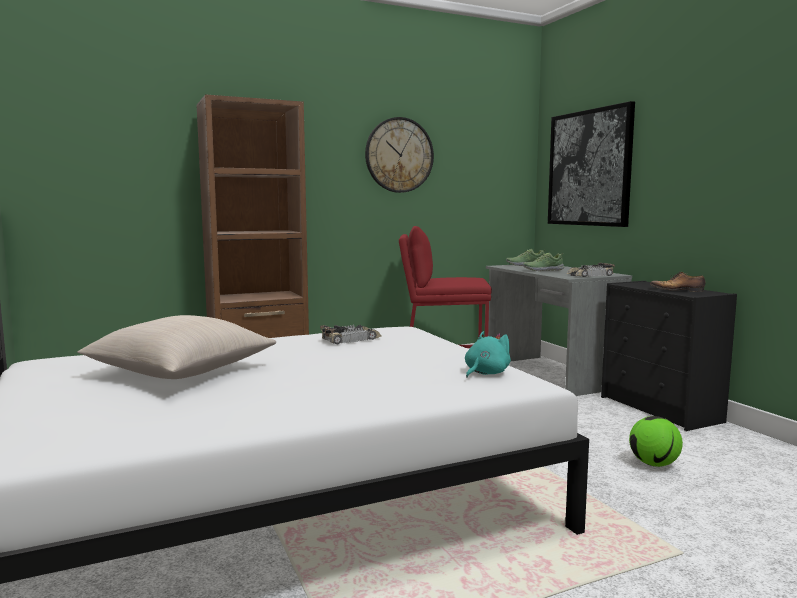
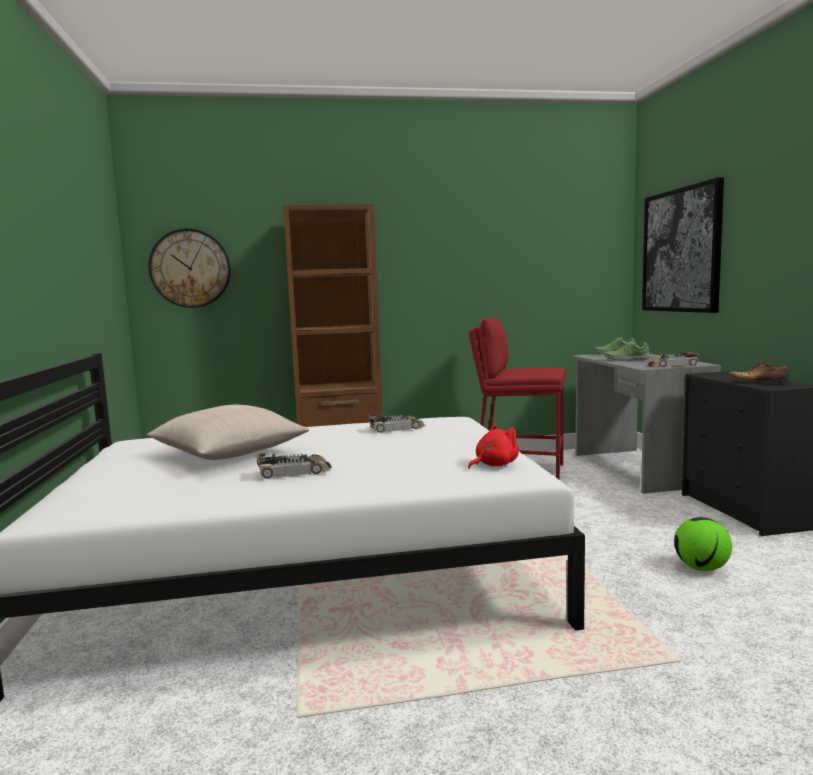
camera: 15 degrees right, 0 degrees up
(279, 389) = (295, 472): none -> toy car
(399, 155) = (480, 247): wall clock -> wall clock (190, 268)
(485, 373) = (494, 465): turquoise plush toy -> red plush toy

